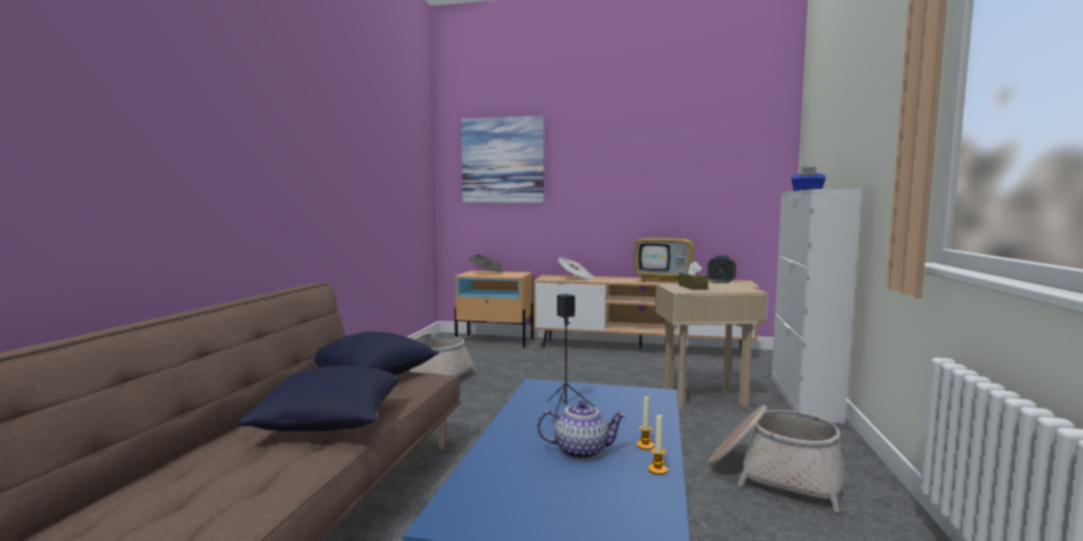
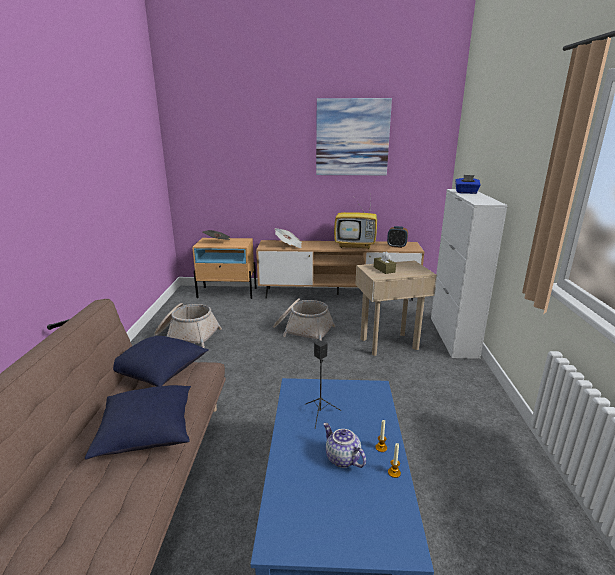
camera: 10 degrees left, 15 degrees up
(502, 160) = (223, 146): picture -> picture (352, 137)
(581, 451) = (342, 459): teapot -> teapot turned 120 degrees counterclockwise
(774, 475) = (441, 411): basket -> basket (302, 330)

